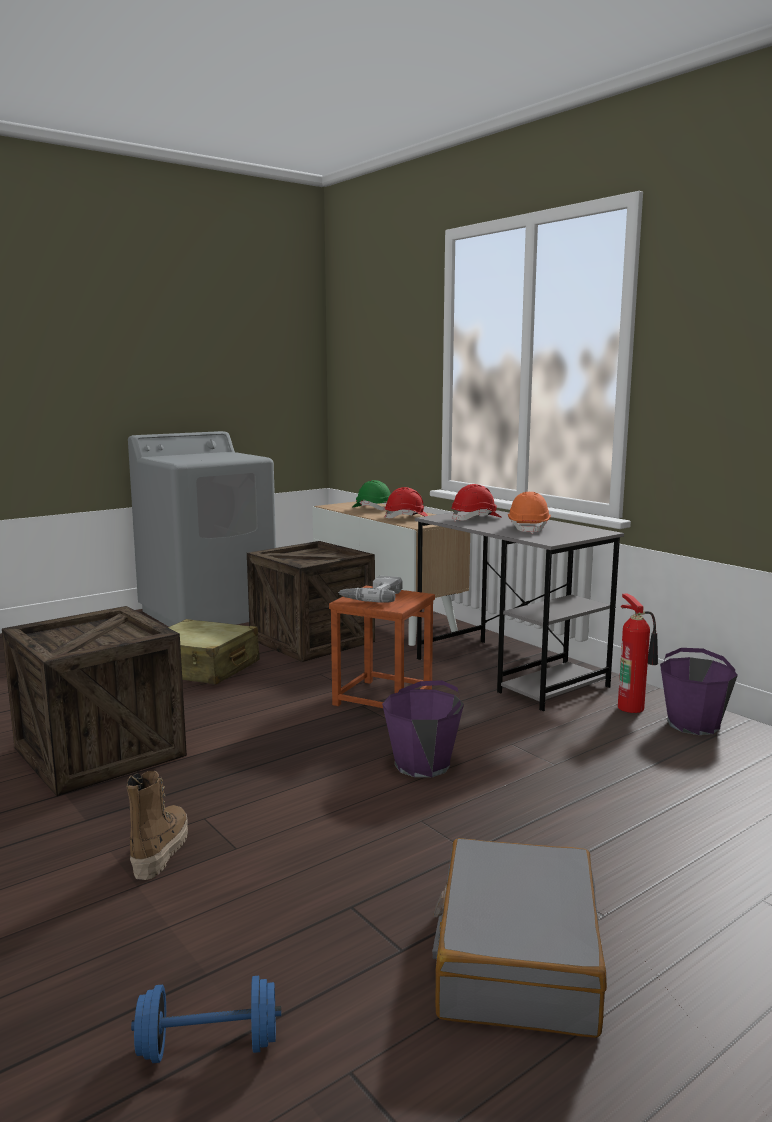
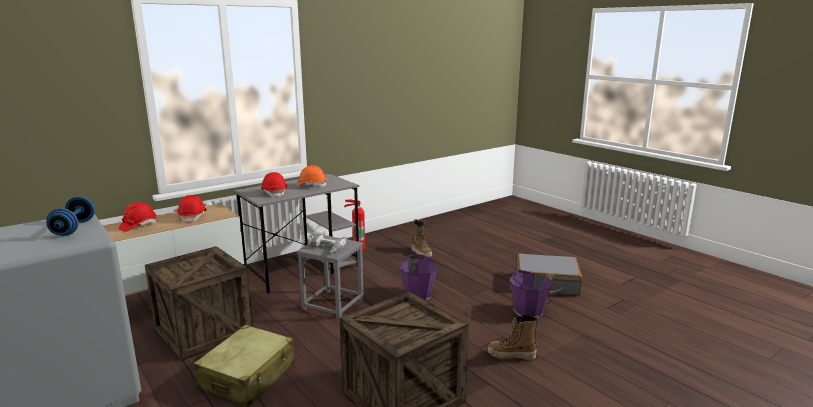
camera: 90 degrees left, 5 degrees up
(209, 1046) = (613, 330): blue dumbbell -> blue dumbbell (74, 228)
(372, 509) = (138, 226): green hard hat -> red hard hat
(382, 699) = (333, 304): brown stool -> grey stool
(645, 770) = (421, 253): none -> boot
(693, 724) = (378, 240): purple bucket -> purple bucket (528, 311)

